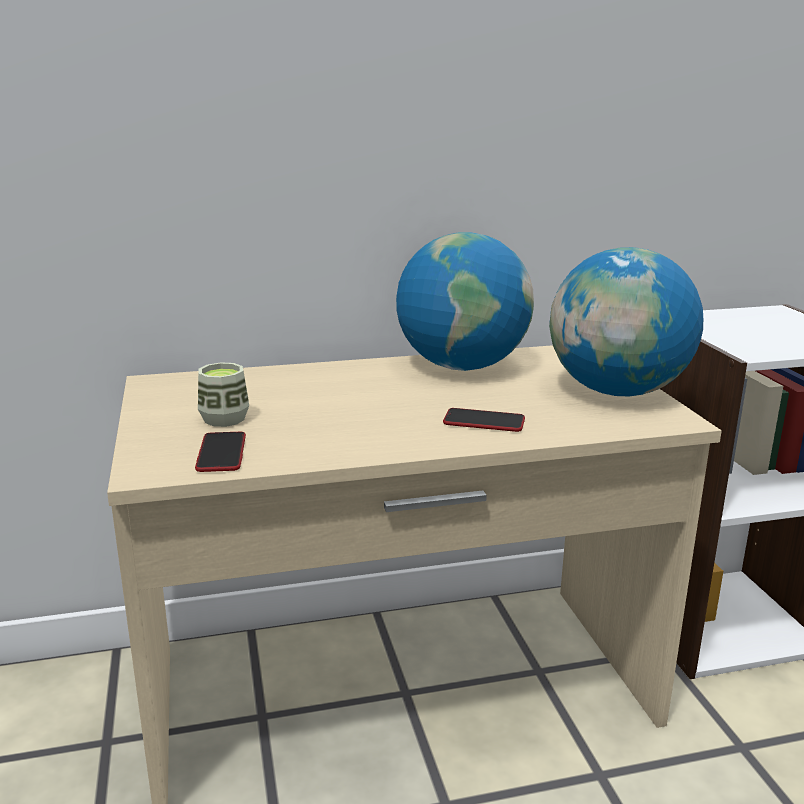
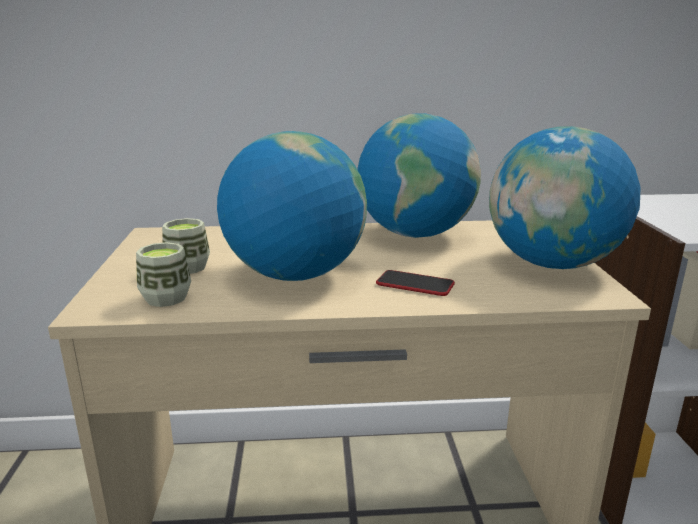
camera: 10 degrees right, 0 degrees up
(221, 453) = (166, 298): phone -> cup
(350, 419) = (294, 275): none -> globe

